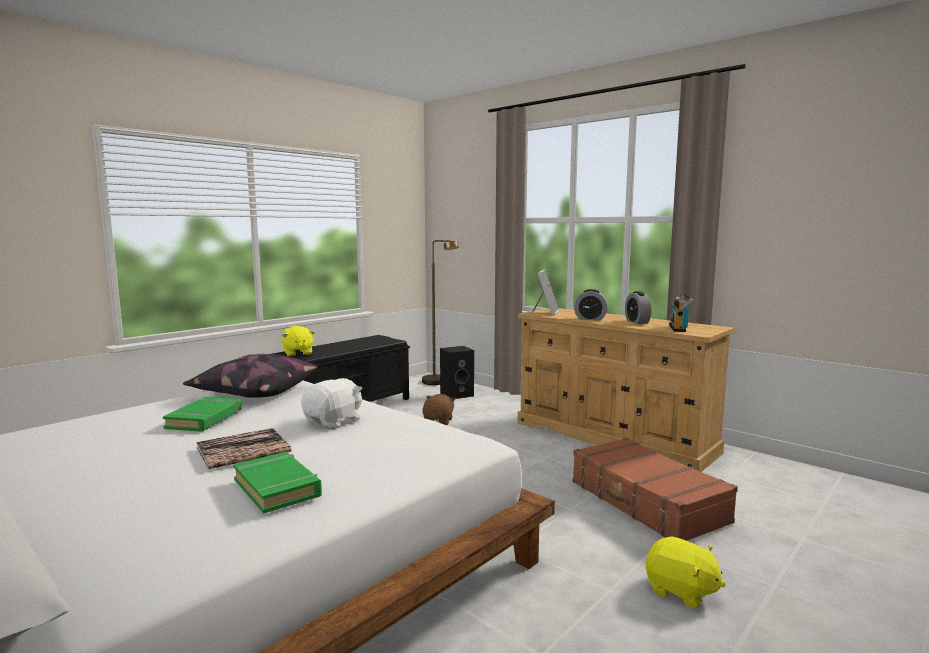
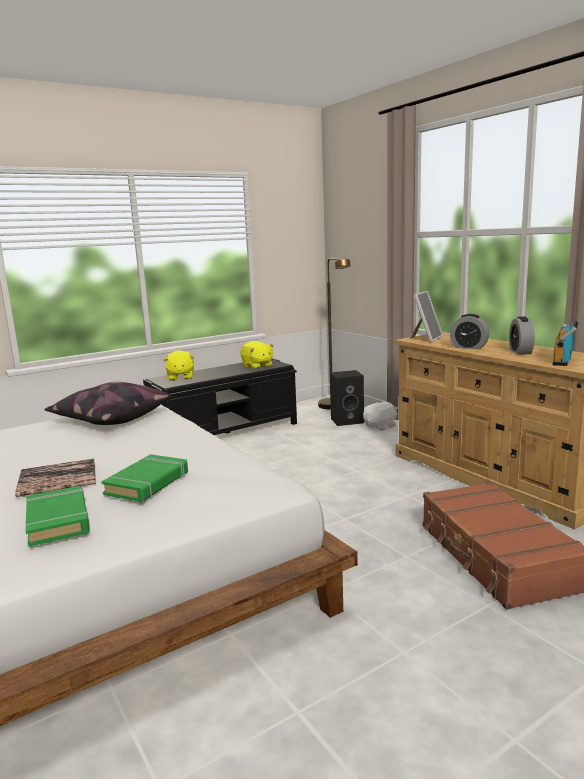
camera: 15 degrees right, 5 degrees up
(205, 419) = (49, 445): green book -> green book (148, 483)
(334, 422) = (158, 454): white plush toy -> white plush toy (381, 426)
(438, 421) = (315, 449): brown plush toy -> none
(681, 591) = (484, 664): yellow plush toy -> yellow plush toy (257, 366)

